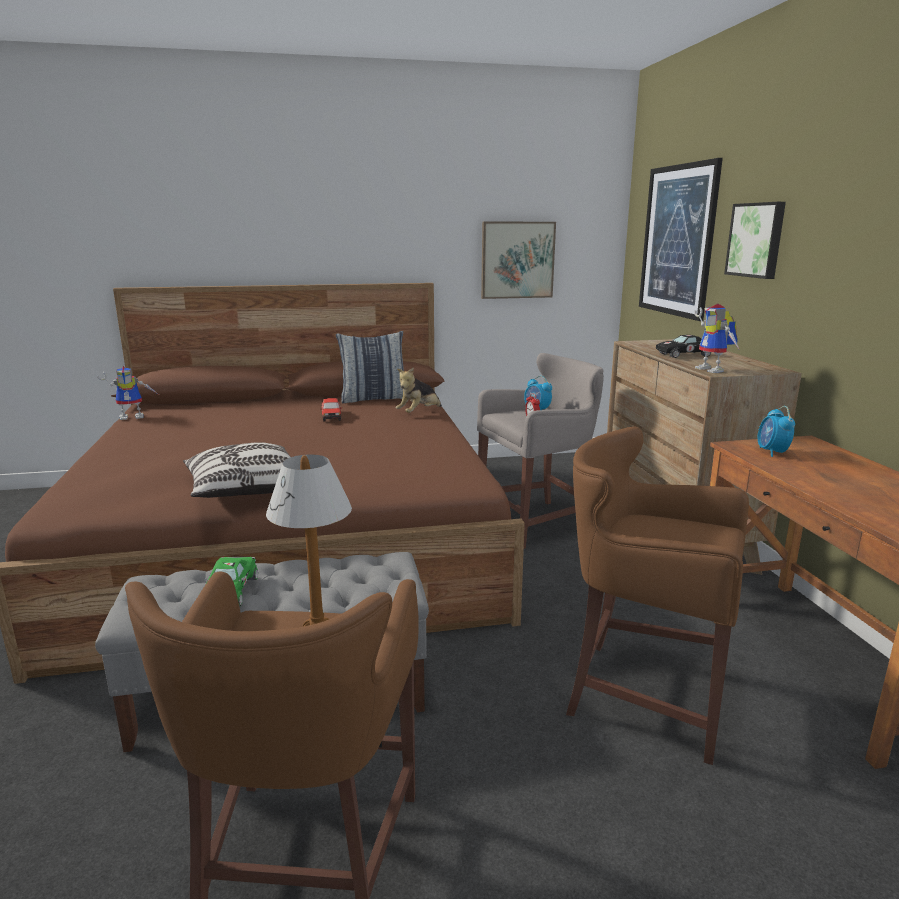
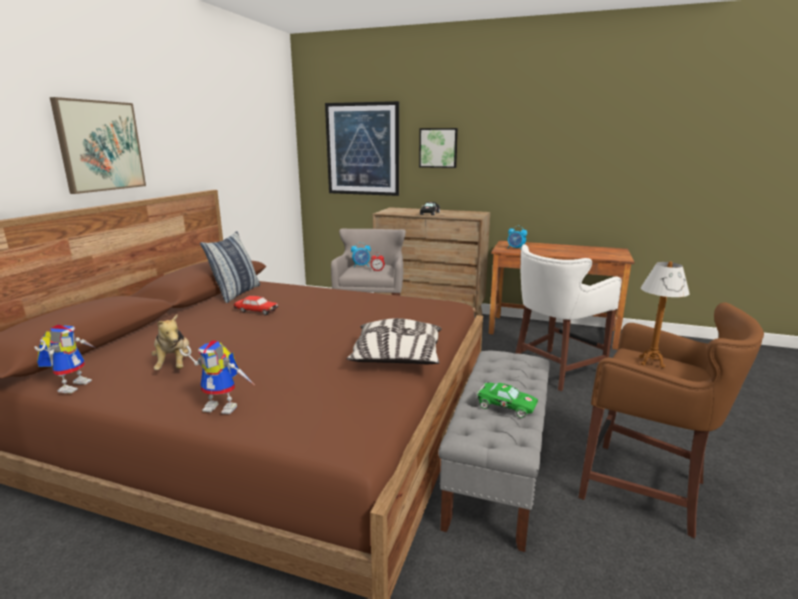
camera: 60 degrees left, 0 degrees up
(419, 413) = (297, 290): plush toy -> plush toy (174, 365)
(517, 260) = (254, 167): picture -> picture (100, 146)
(641, 693) = (554, 370): brown stool -> white stool
(714, 370) = (469, 216): toy robot -> toy robot (225, 406)

